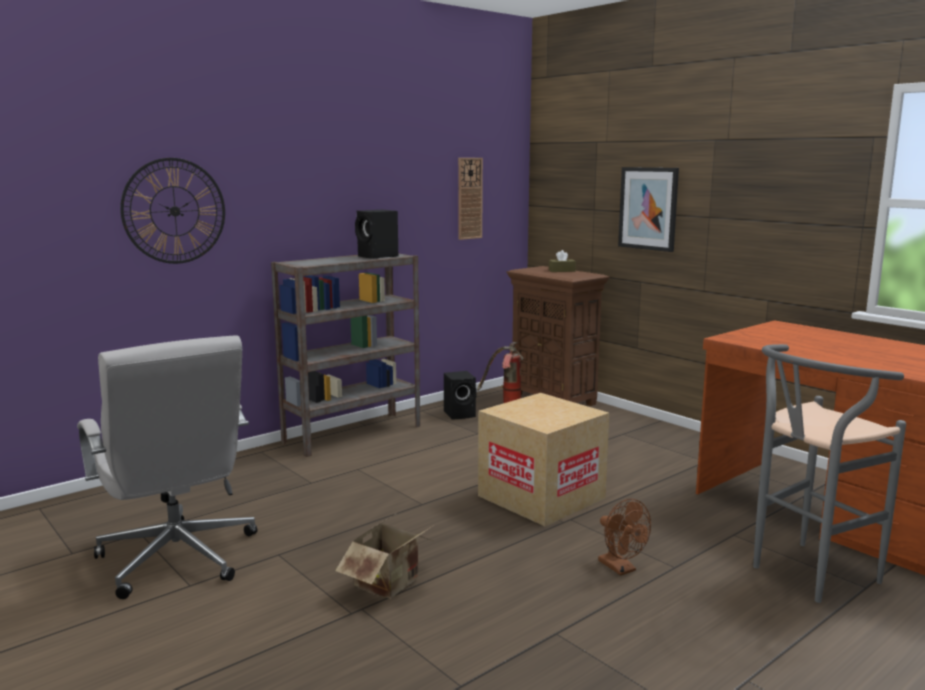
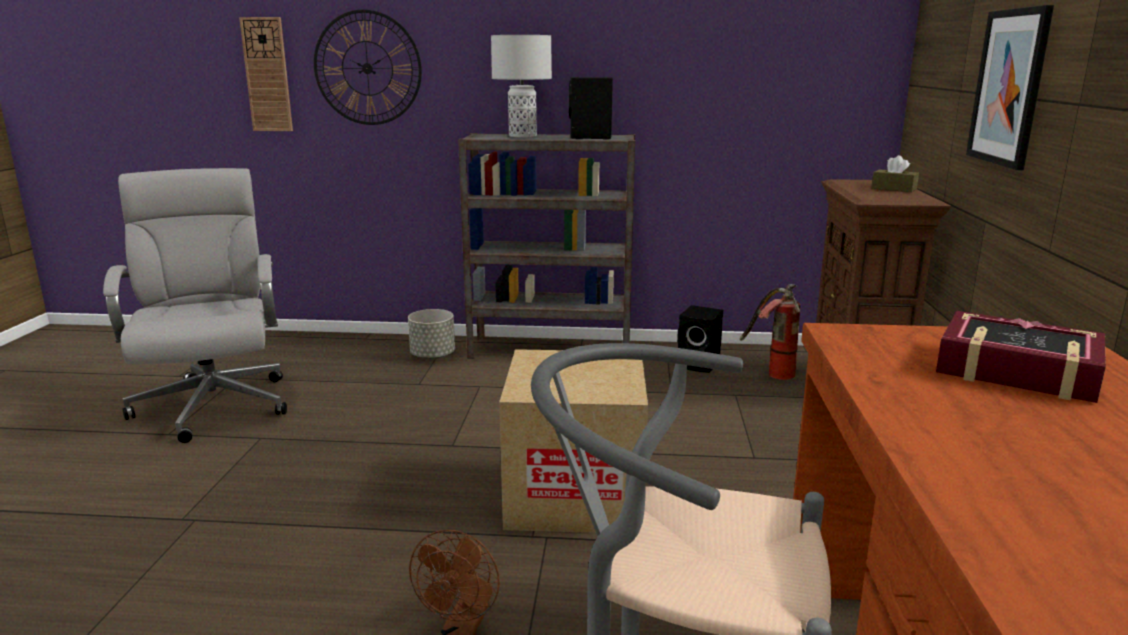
camera: 45 degrees right, 5 degrees up
(177, 556) = (213, 406): grey office chair -> grey office chair turned 150 degrees clockwise
(275, 464) = (432, 356): none -> grey planter
(326, 260) = (523, 136): none -> white table lamp
(391, 584) = (259, 511): cardboard box -> none
(469, 198) = (784, 69): wall clock -> wall clock (267, 75)
(802, 336) = (1017, 370): none -> book

